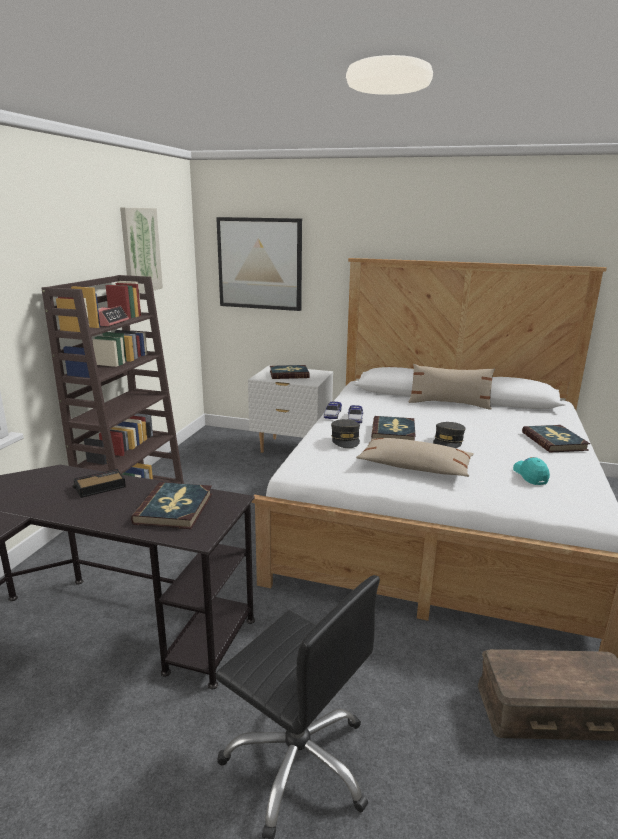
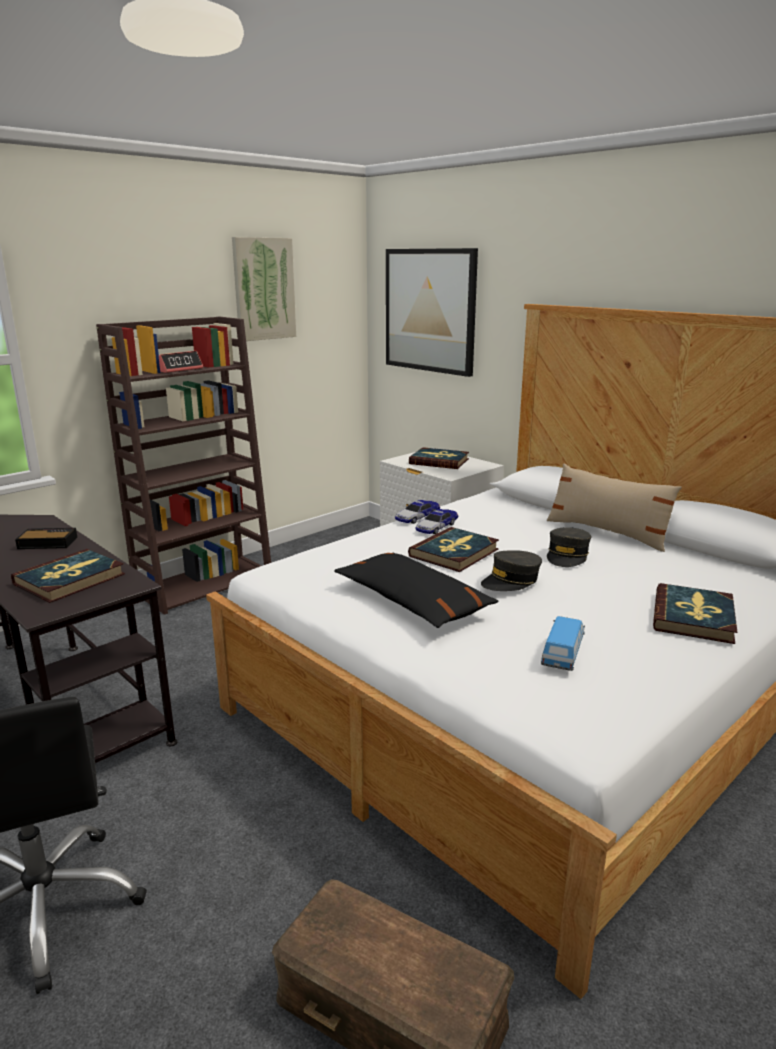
camera: 30 degrees right, 0 degrees up
(345, 440) = (374, 549): grey cap -> grey cap (567, 556)
(414, 467) = (412, 602): beige pillow -> black pillow
(530, 475) = (562, 654): turquoise cap -> toy car

